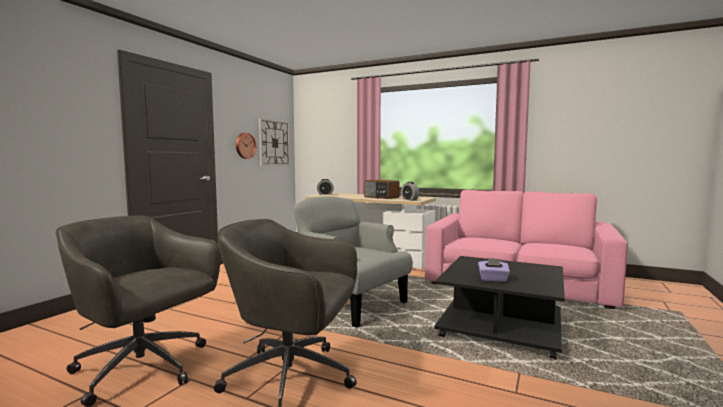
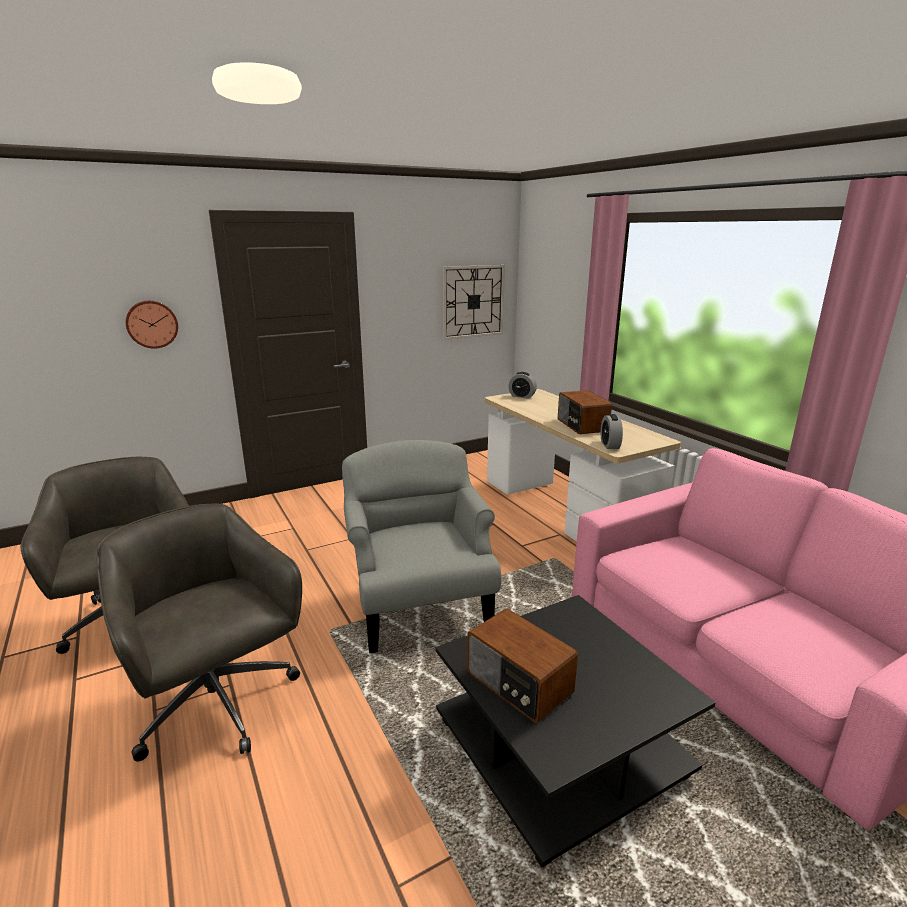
camera: 35 degrees right, 15 degrees up
(245, 145) = (415, 312): wall clock -> wall clock (152, 324)
(493, 279) = (518, 684): purple tissue box -> radio

